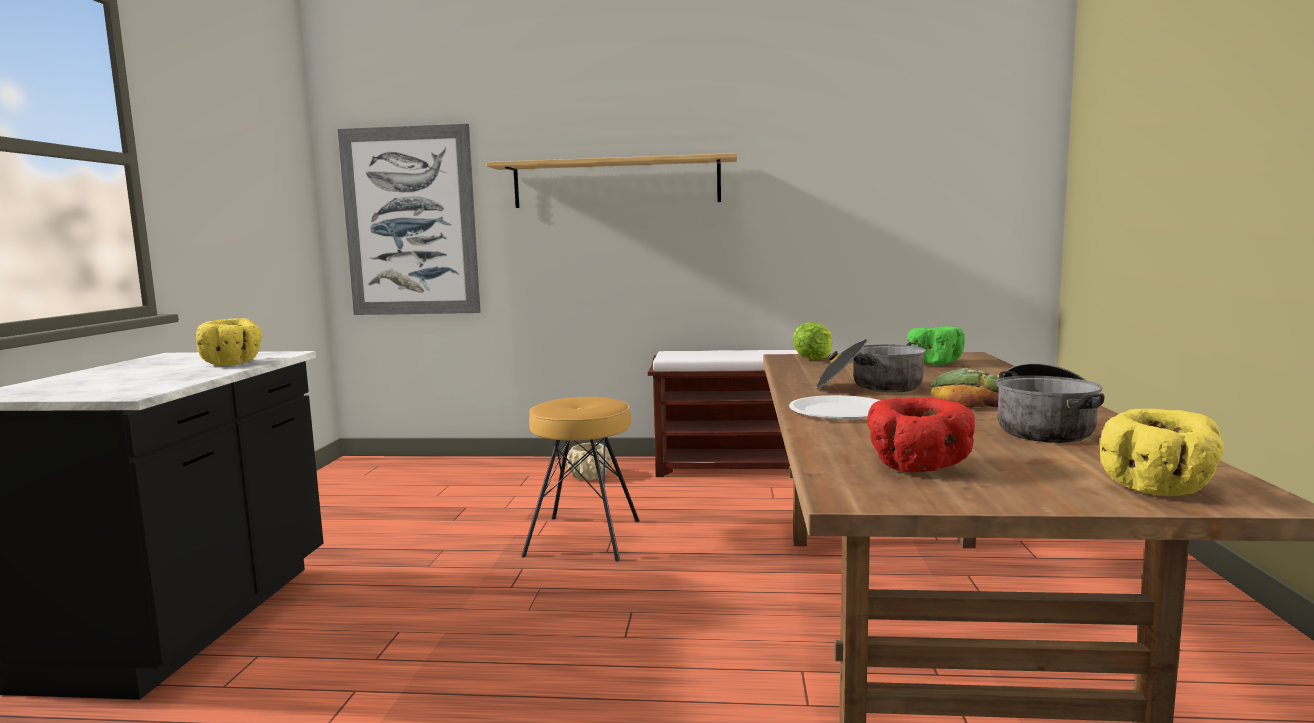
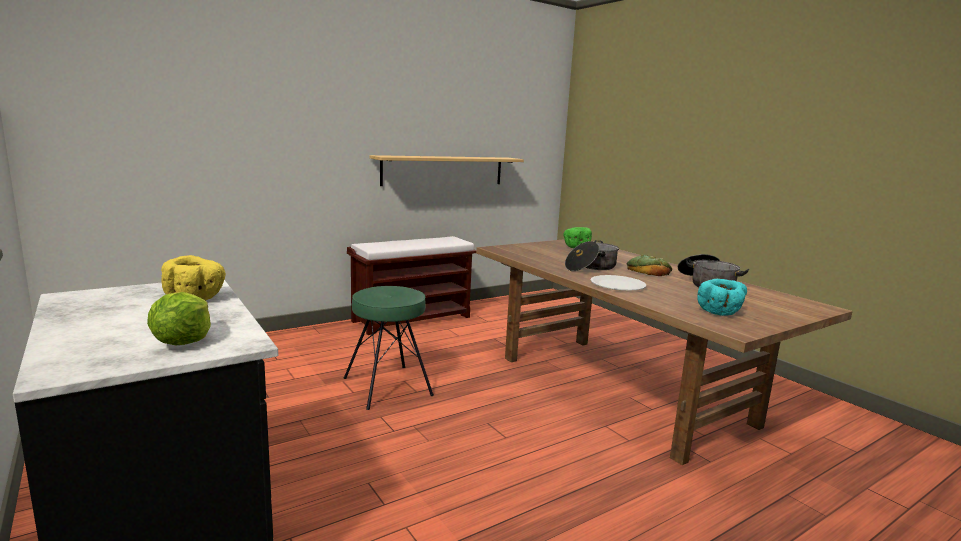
camera: 40 degrees left, 5 degrees up
(410, 221) = (122, 136): picture -> none
(584, 537) = (388, 386): brown stool -> green stool
(589, 476) = (320, 343): beige planter -> none
(616, 183) = (317, 116): shelf -> shelf (444, 170)
(813, 358) = (513, 249): lettuce -> lettuce (183, 341)
(916, 468) = (720, 312): red bowl -> turquoise bowl
(1160, 488) = (797, 308): yellow bowl -> none

